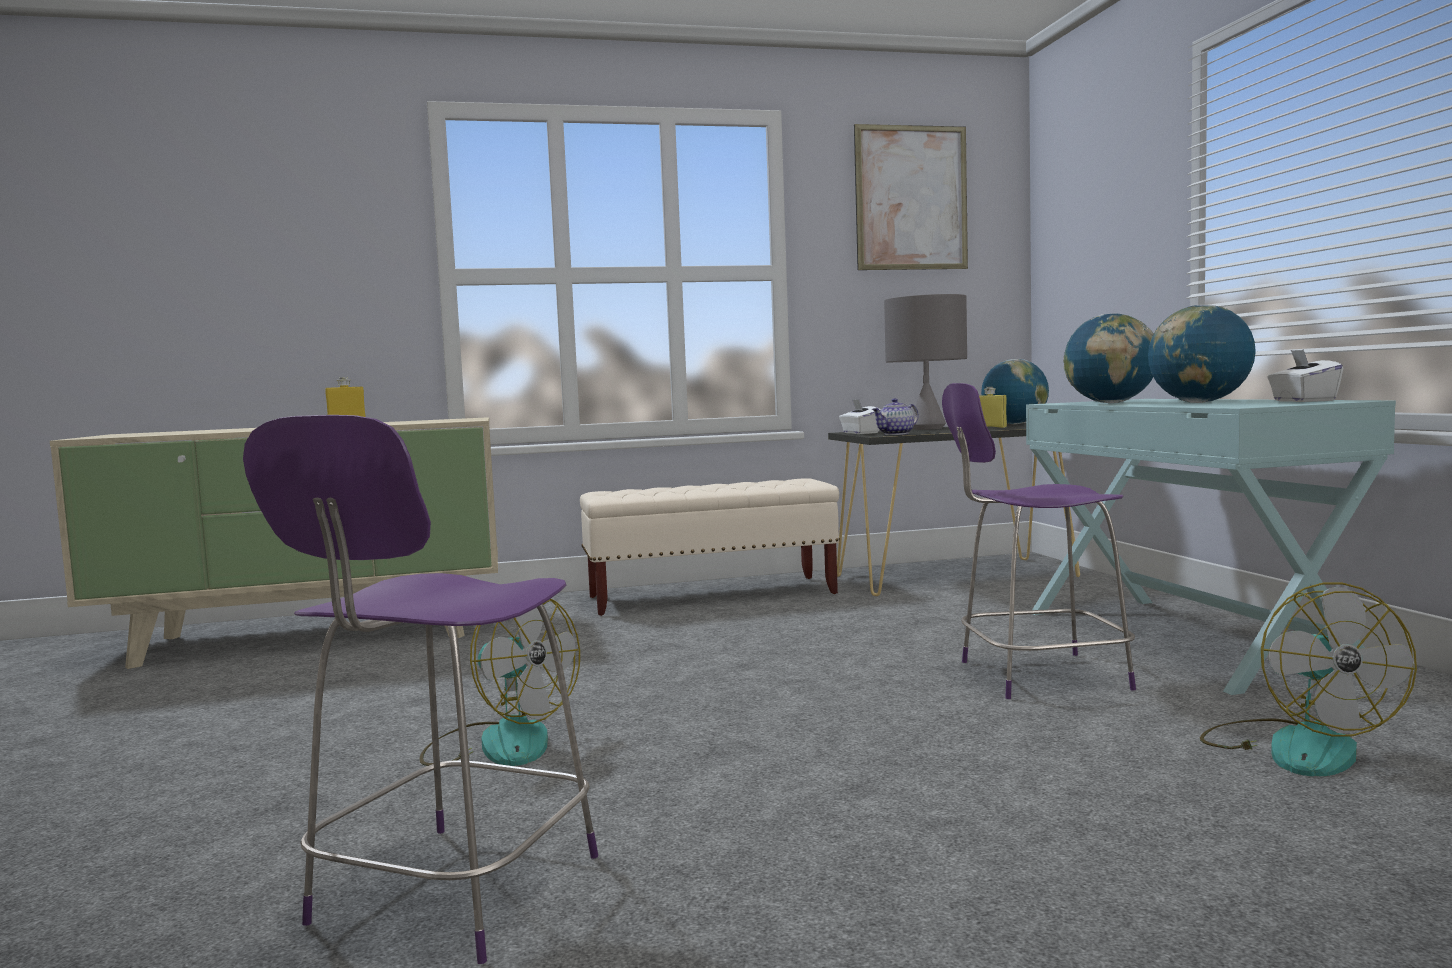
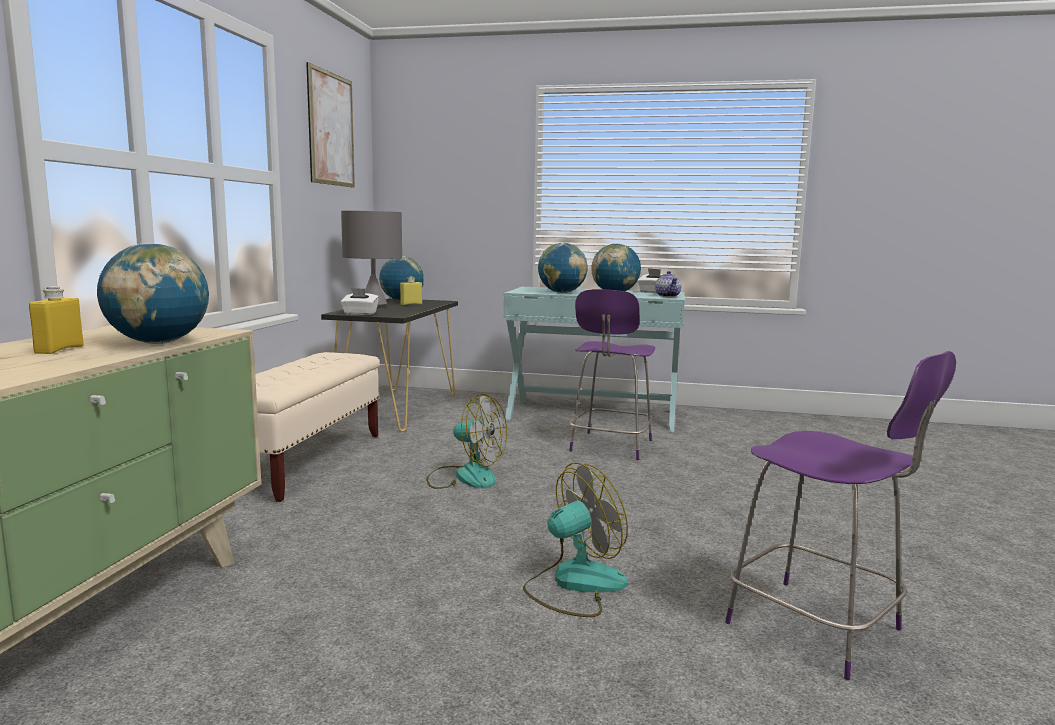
camera: 65 degrees left, 5 degrees up
(393, 423) = (158, 343): none -> globe
(896, 434) = (399, 314): teapot -> teapot (668, 296)
(1296, 747) = (738, 443): fan -> fan (465, 477)

